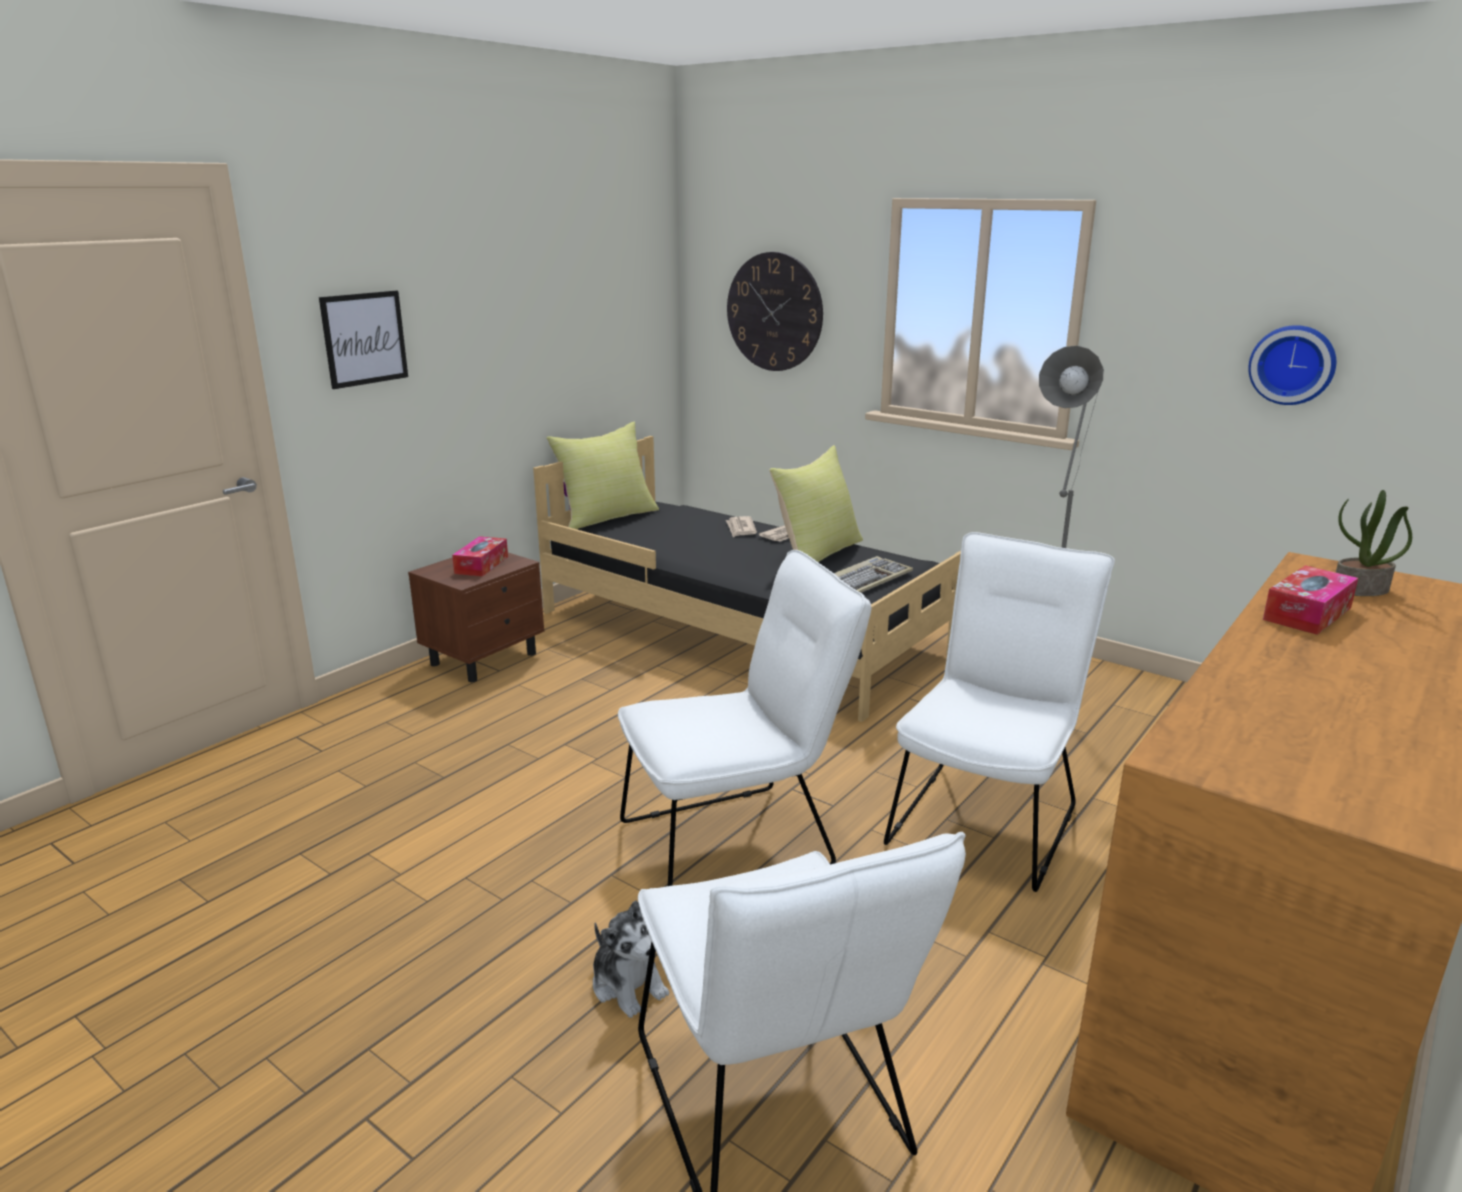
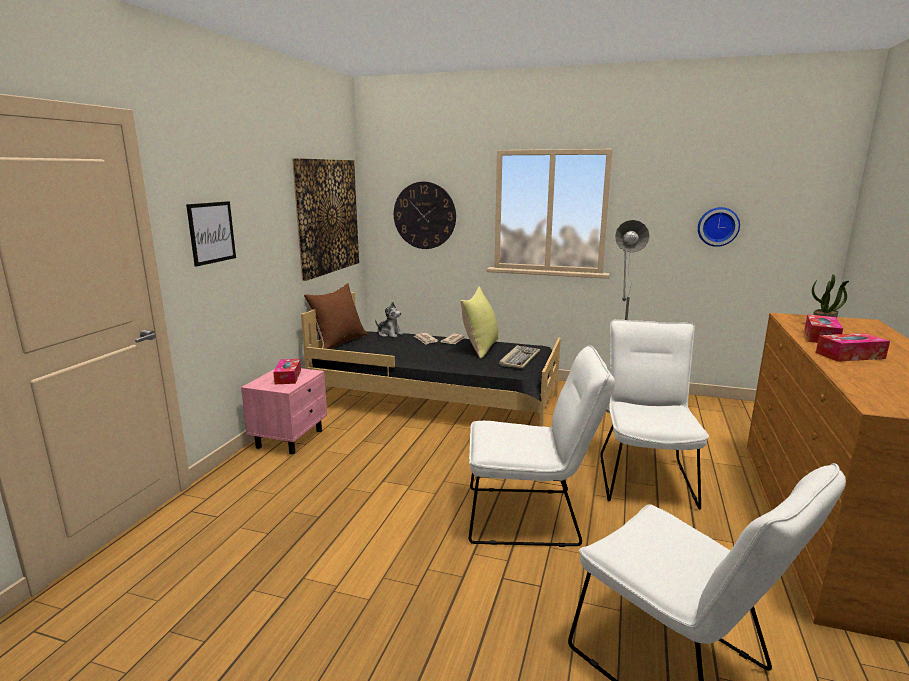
camera: 20 degrees left, 5 degrees down
(485, 658) = (290, 438): brown nightstand -> pink nightstand
(602, 310) = (327, 216): none -> picture
(607, 517) = (339, 342): yellow pillow -> brown pillow
(628, 985) = (538, 618): plush toy -> plush toy (389, 334)
(740, 842) = (531, 517): white chair -> white chair turned 45 degrees clockwise
(1300, 657) = (850, 355): none -> tissue box

